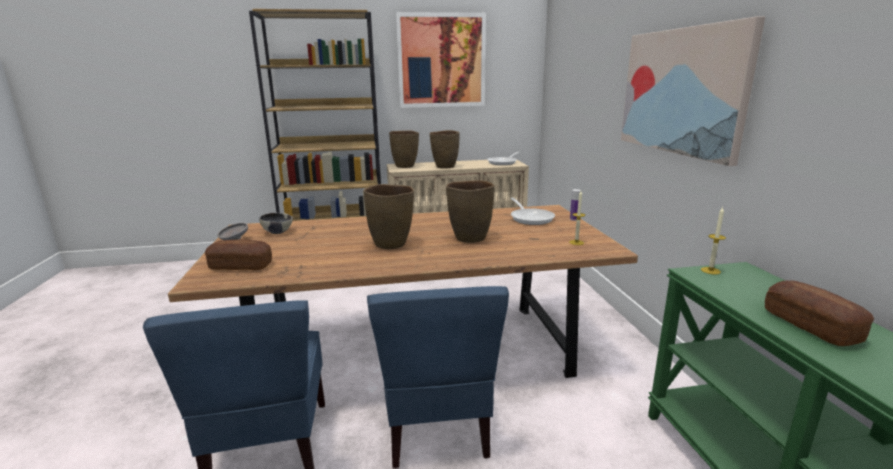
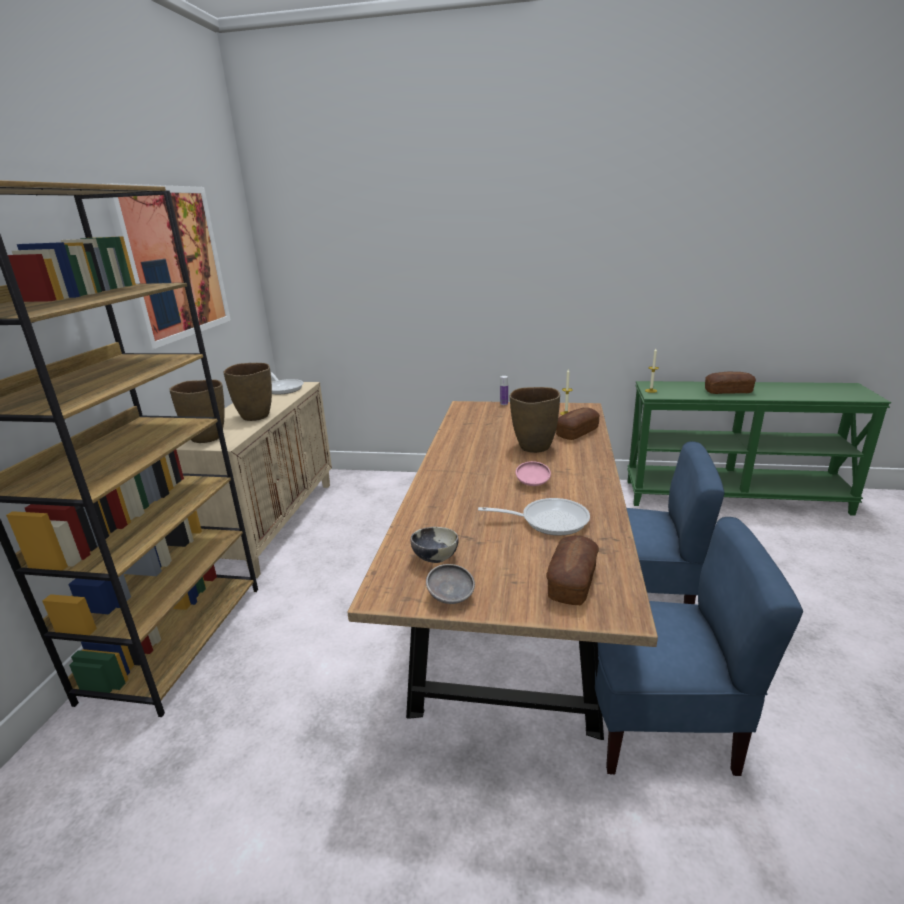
camera: 70 degrees left, 5 degrees up
(391, 244) = (532, 484): brown vase -> pink bowl
(524, 250) = (577, 432): none -> bread
(530, 218) = (488, 417): frying pan -> frying pan (548, 520)
(681, 91) = (545, 275): picture -> none

